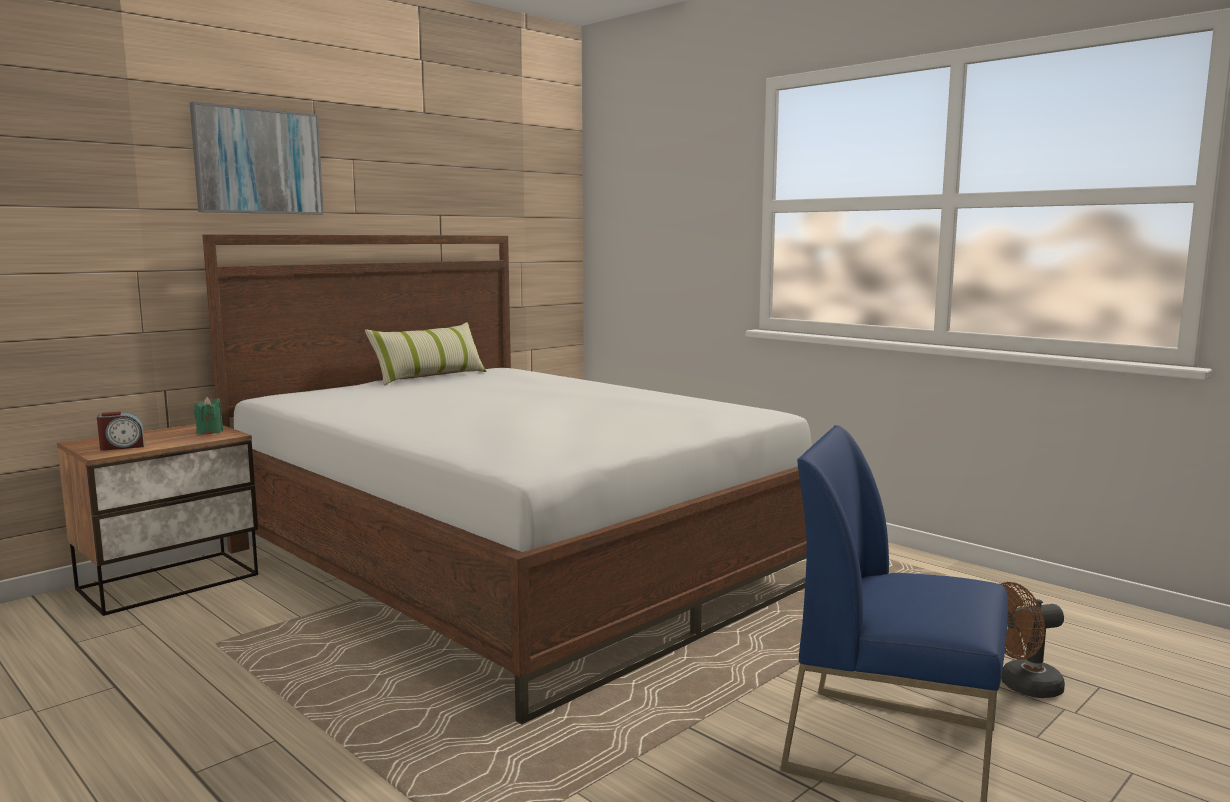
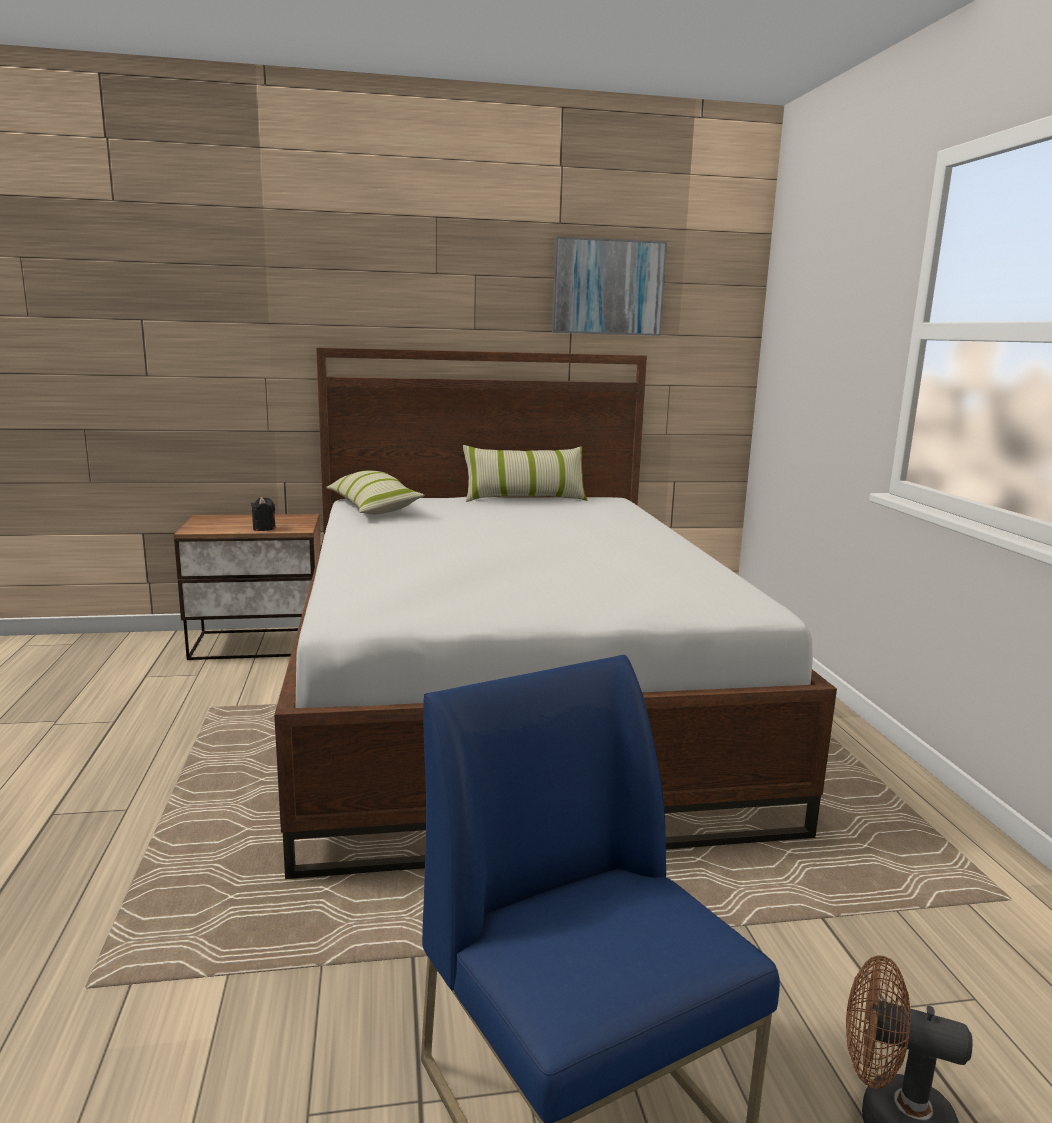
camera: 35 degrees right, 5 degrees up
(122, 447) = (216, 526): alarm clock -> none
(187, 440) = (264, 528): none -> black candle
(210, 432) = (293, 524): green candle -> none
(258, 161) = (376, 279): picture -> picture (608, 287)
(307, 399) = (372, 507): none -> pillow

